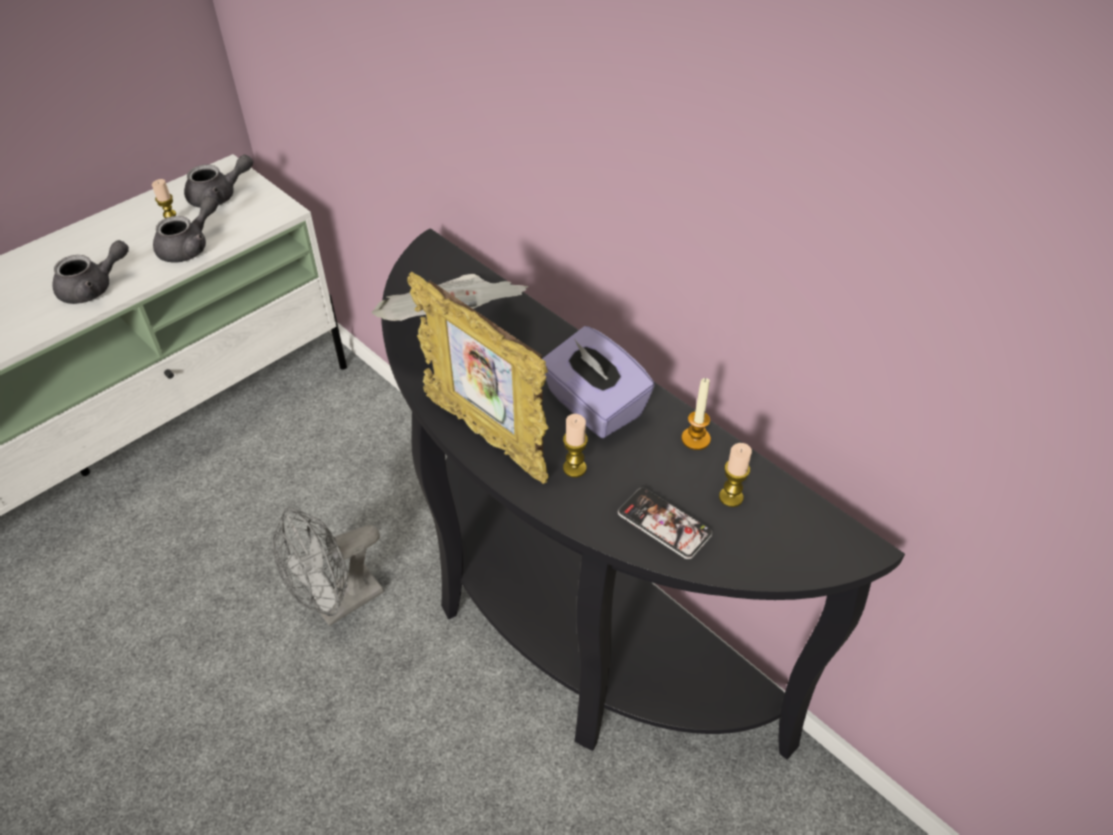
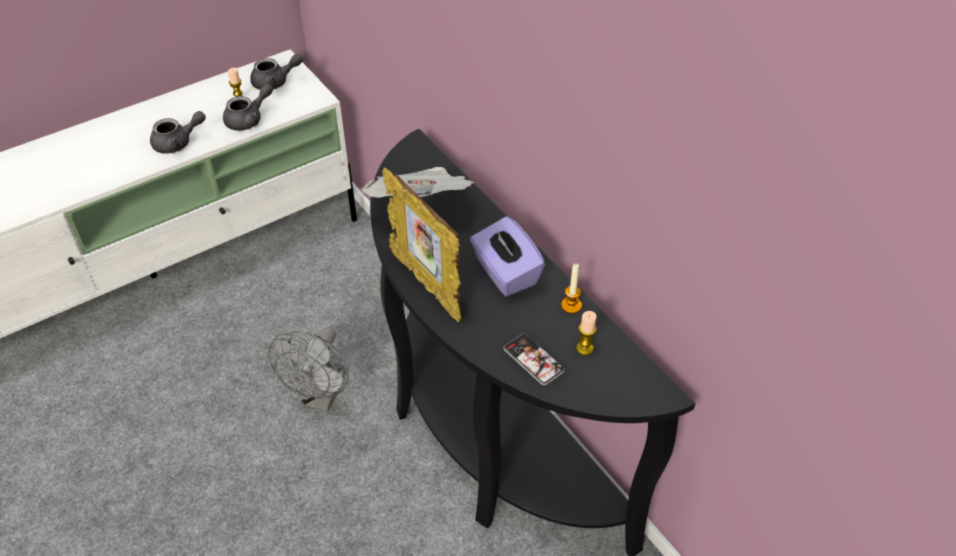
camera: 10 degrees right, 0 degrees up
(338, 604) = (321, 397): grey fan -> grey fan turned 45 degrees counterclockwise
(574, 468) = (481, 314): candle -> none

